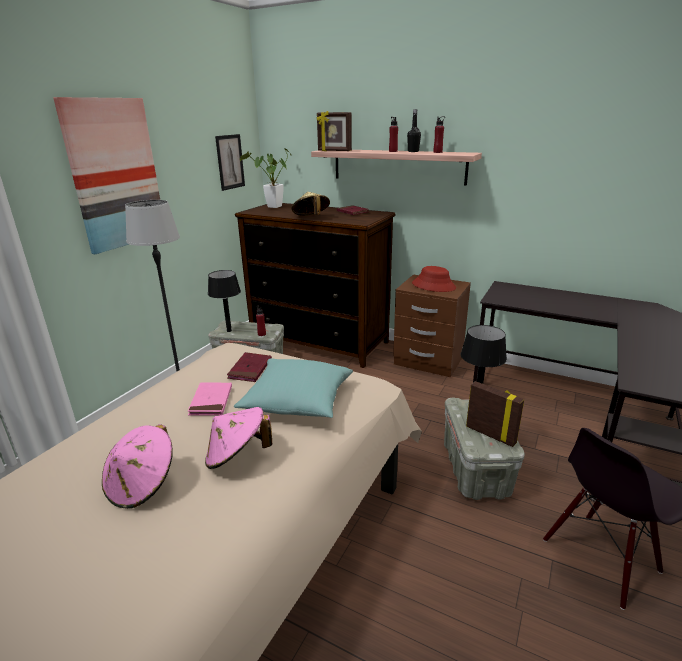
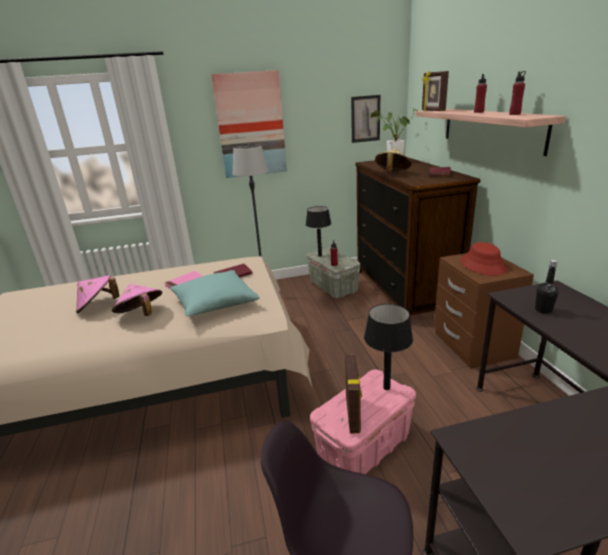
camera: 50 degrees right, 0 degrees up
(413, 151) = (496, 113): black bottle -> black bottle (543, 310)
(476, 469) = (364, 447): grey storage box -> pink storage box

